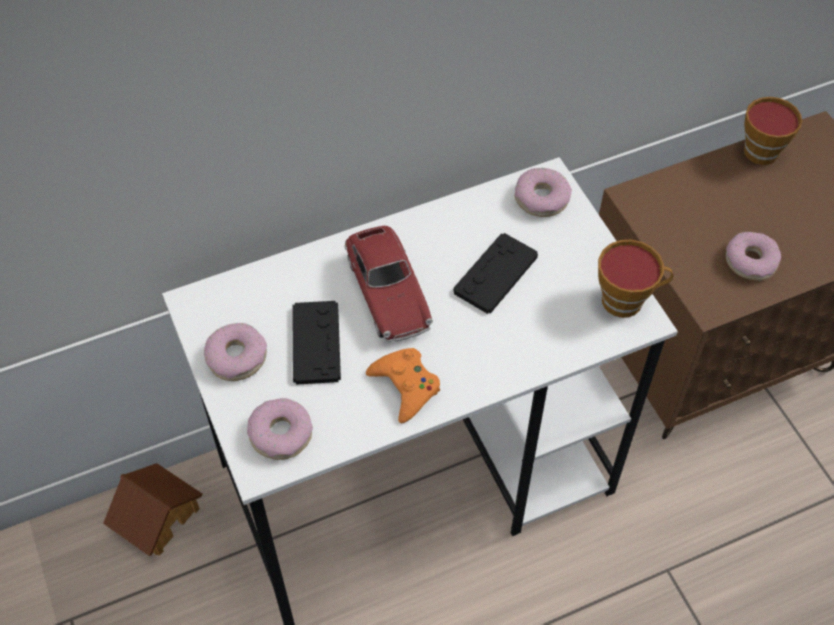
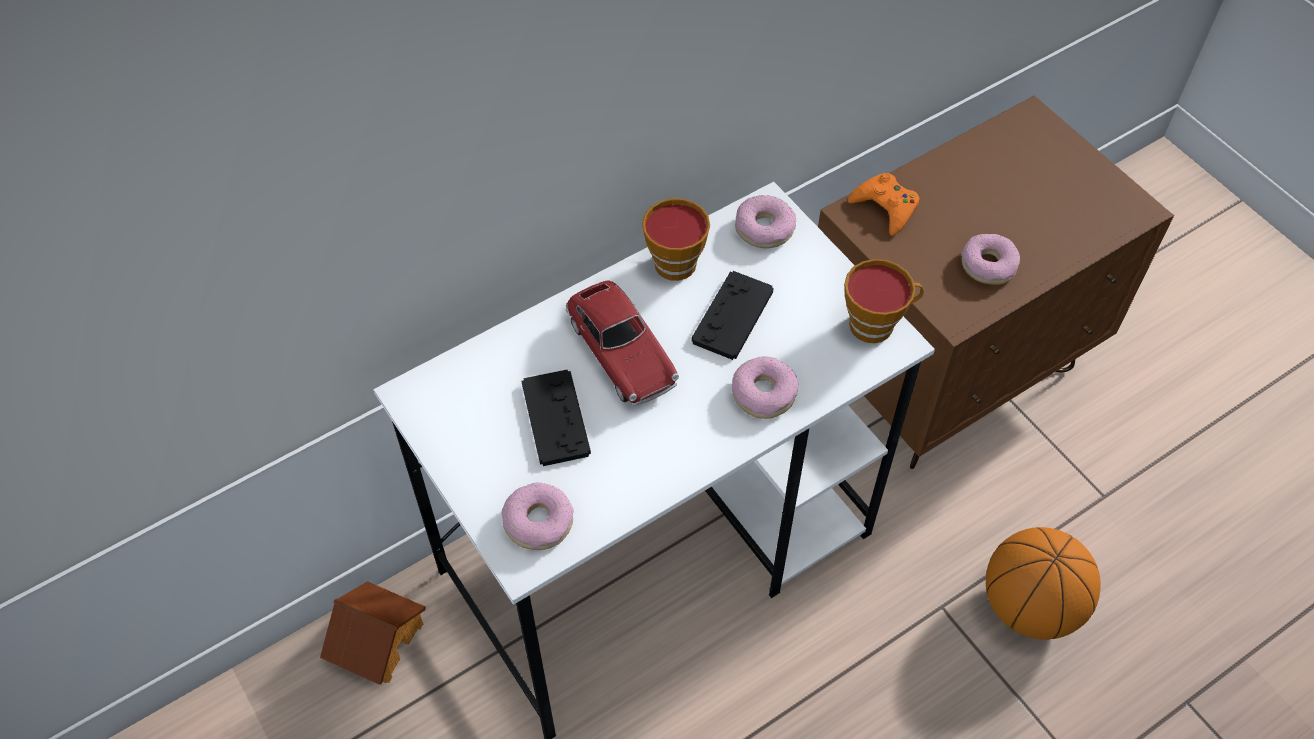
camera: 10 degrees left, 0 degrees up
(237, 357) = (472, 447): donut -> donut (764, 393)
(405, 386) = (662, 450): orange game controller -> orange game controller (885, 207)
(750, 582) = (1029, 605): none -> basketball
(760, 148) = (974, 144): cup -> cup (674, 259)

